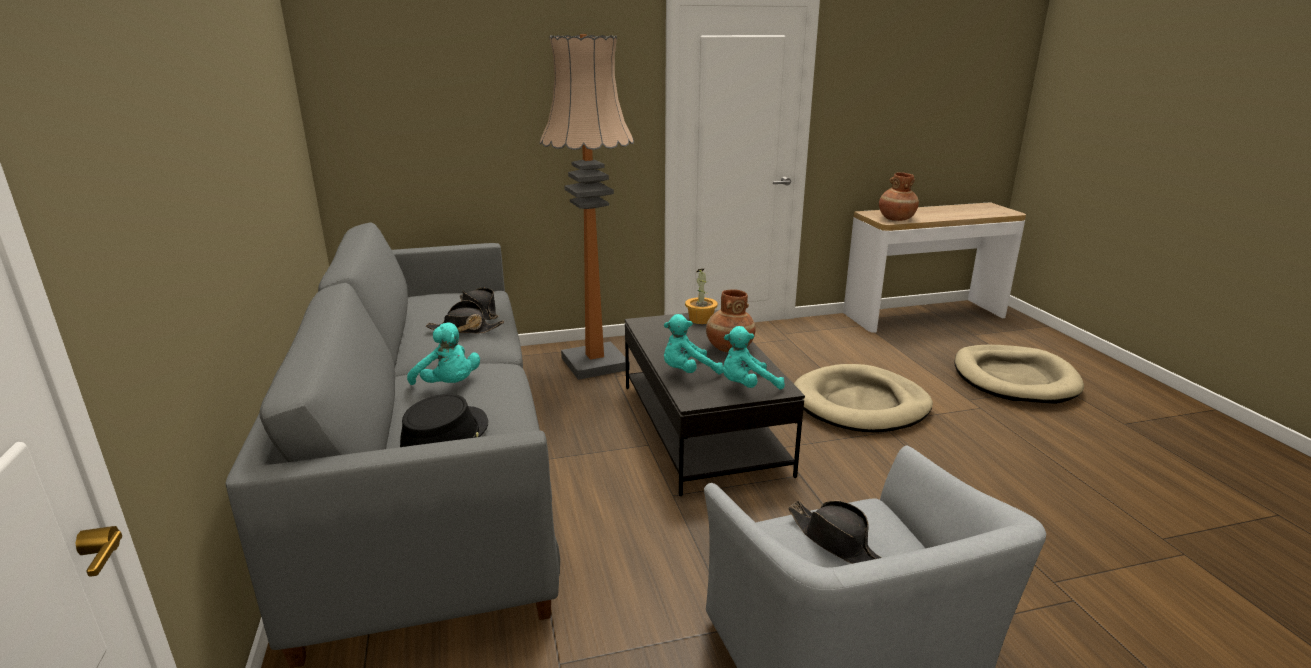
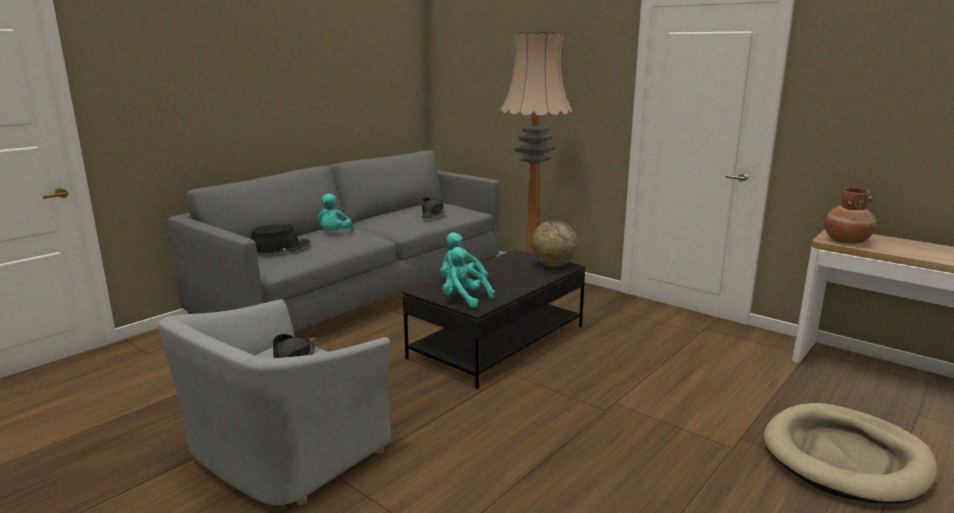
camera: 55 degrees right, 5 degrees down
(465, 329) = (402, 218): black hat -> none
(701, 319) = (553, 265): potted plant -> globe
(729, 348) = (518, 282): brown vase -> none
(860, 404) = (633, 388): beige dog bed -> none

